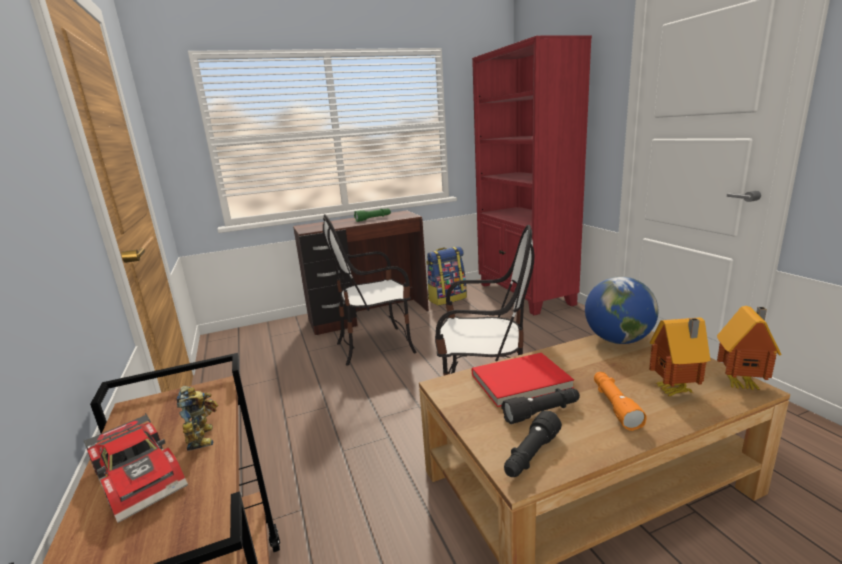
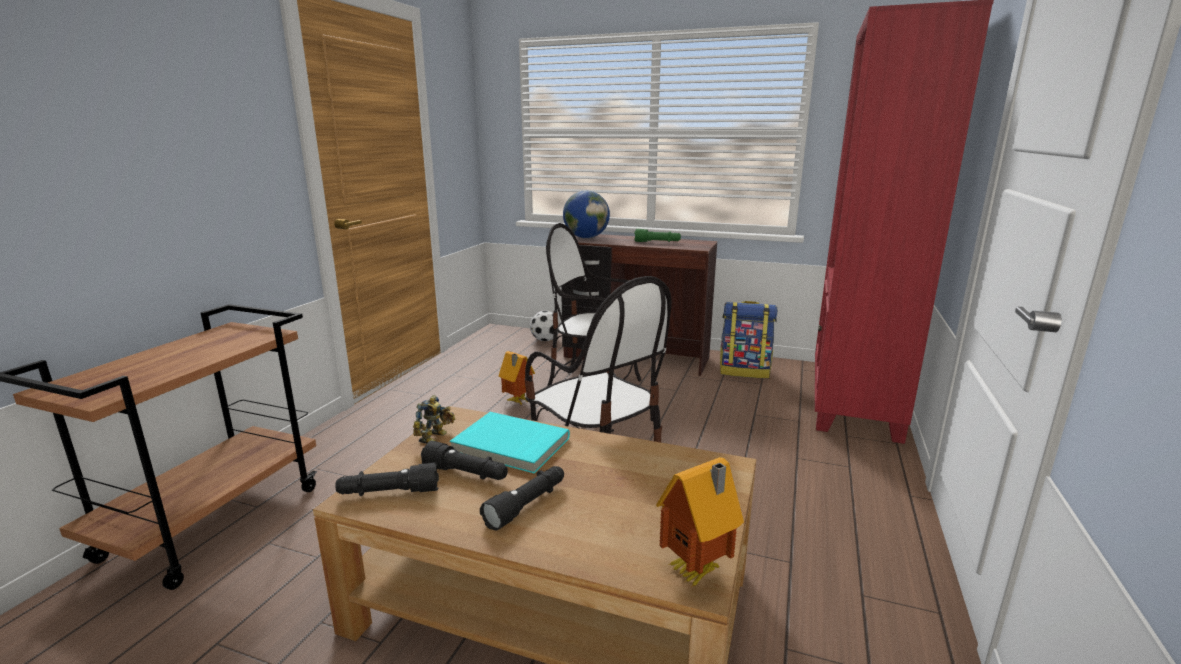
camera: 40 degrees right, 0 degrees up
(142, 474) = (159, 359): toy car -> none
(204, 437) = (210, 355): toy robot -> toy robot (435, 438)
(277, 329) = (545, 340): none -> football
(521, 382) = (509, 446): red book -> turquoise book
(614, 406) = (527, 505): orange flashlight -> black flashlight
(618, 340) = (686, 462): globe -> globe (586, 237)
(675, 392) = (608, 531): toy house -> toy house (517, 402)

